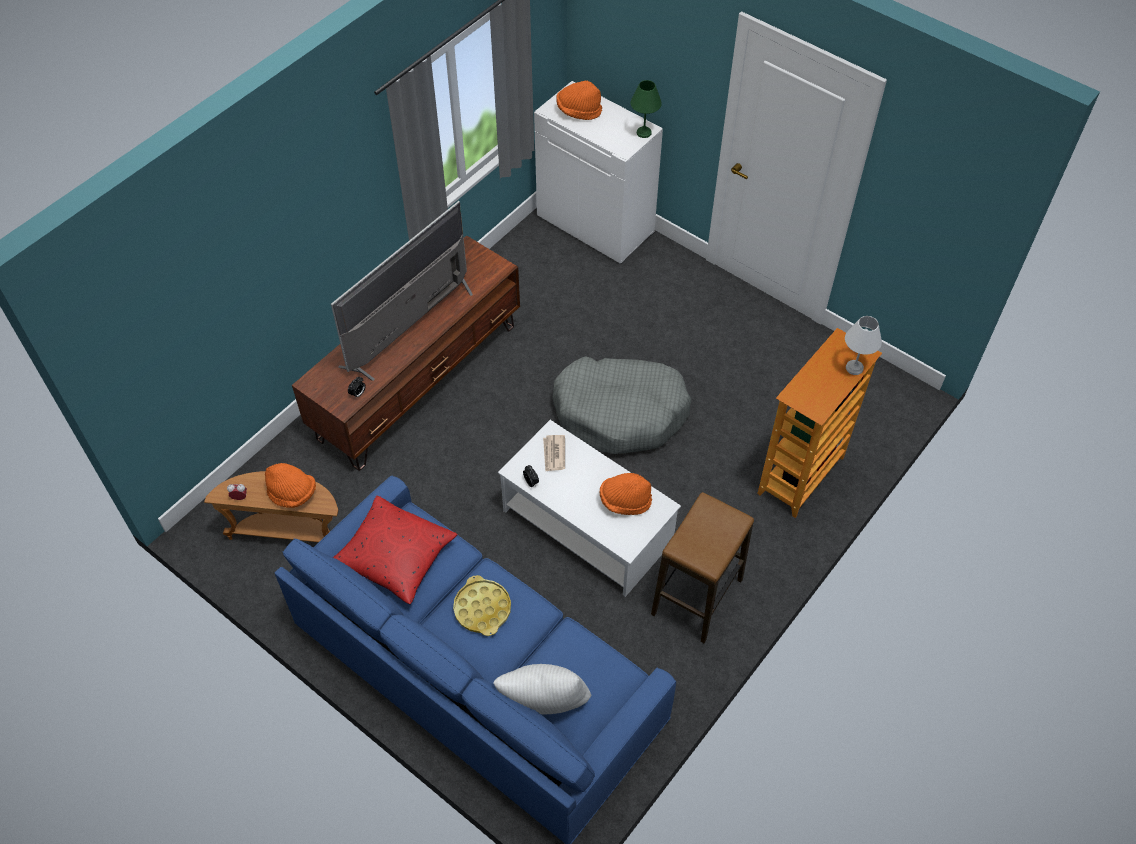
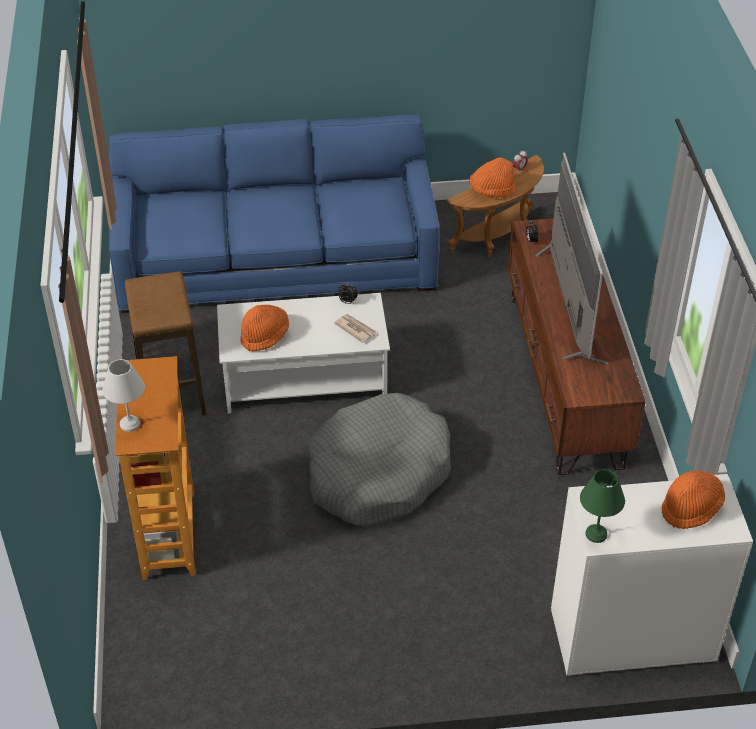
camera: 135 degrees right, 10 degrees down
(395, 556) = (376, 202): red pillow -> none
(482, 608) = (283, 215): yellow tray -> none
(544, 707) = (184, 200): white pillow -> none

